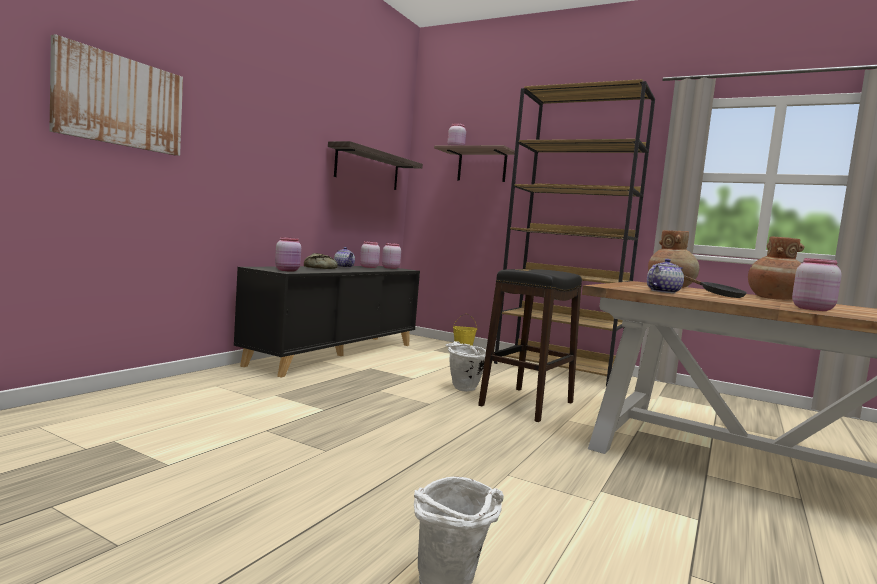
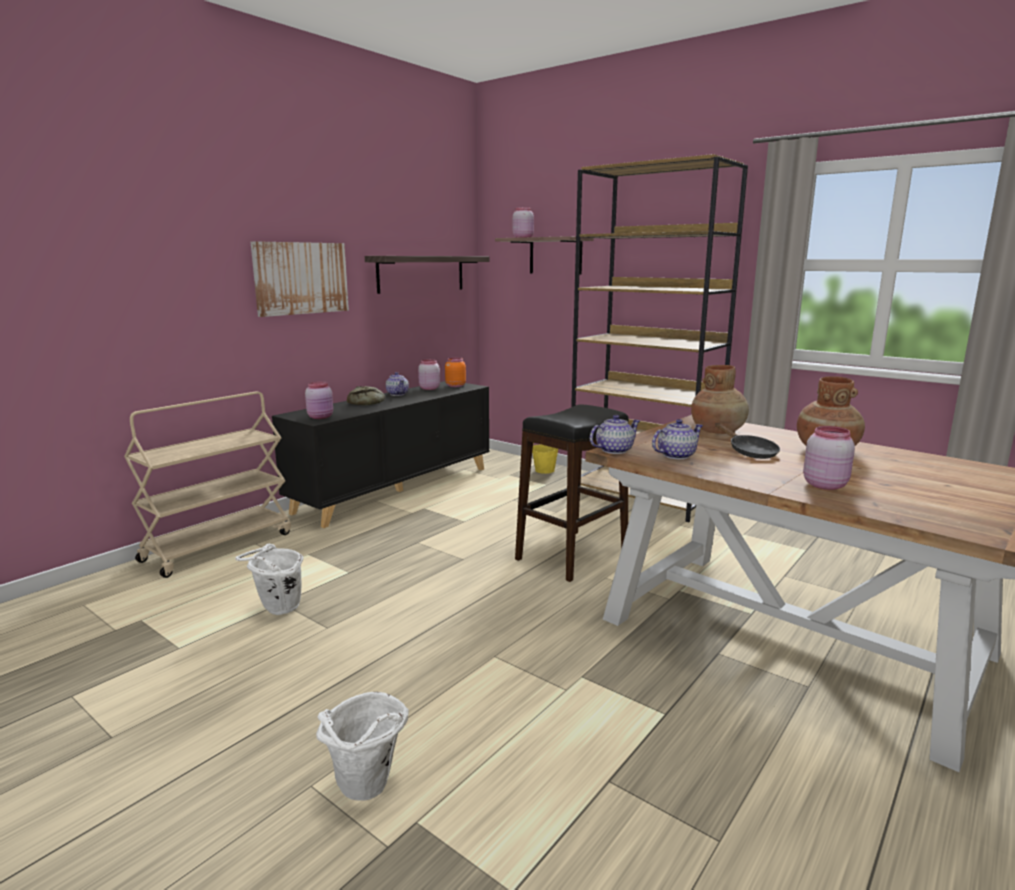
camera: 10 degrees right, 10 degrees up
(120, 101) = (116, 277): picture -> picture (301, 278)
(177, 386) = (218, 546): none -> beige cart
(390, 268) = (455, 386): pink jar -> orange jar
(462, 389) = (509, 536): white bucket -> white bucket (277, 610)
(606, 286) = (613, 450): none -> teapot

